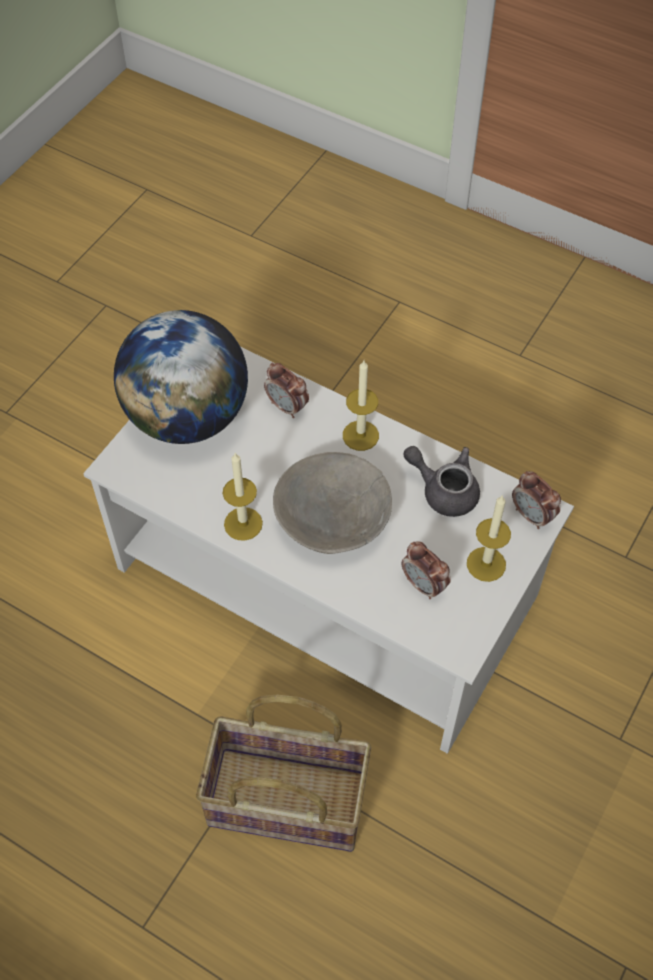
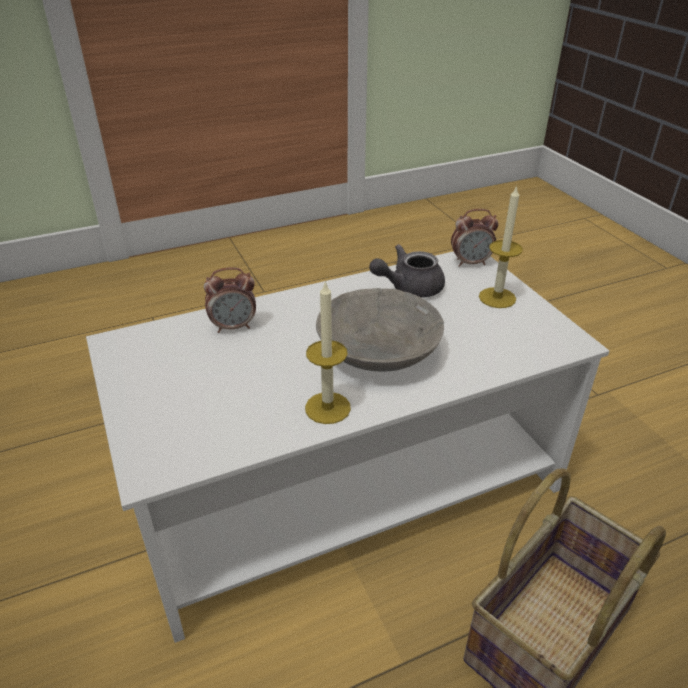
camera: 55 degrees left, 20 degrees down
(187, 416) = (161, 389): globe -> none
(360, 435) = (311, 303): candle -> none
(424, 585) = (493, 334): alarm clock -> none

